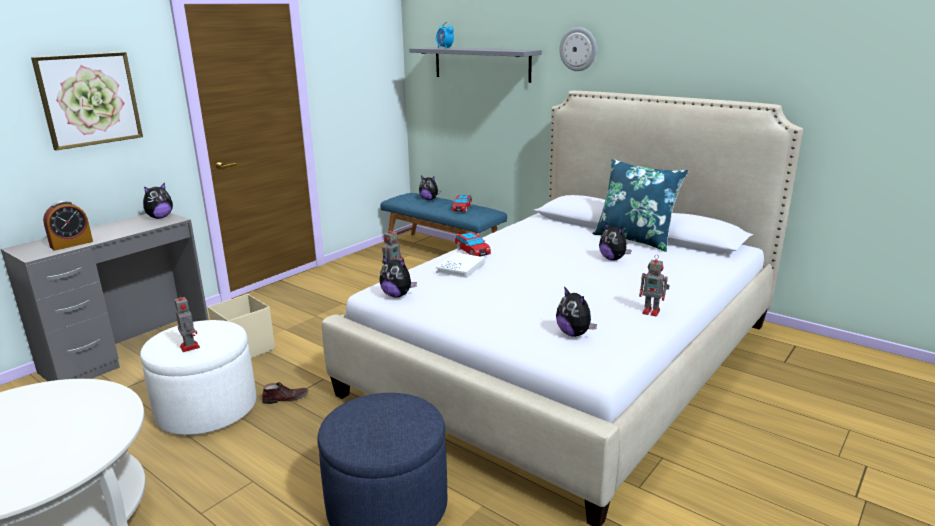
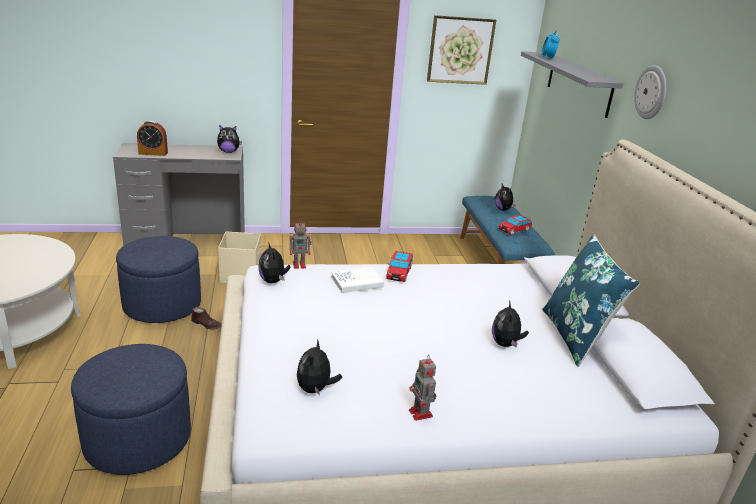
camera: 40 degrees right, 5 degrees up
(89, 99) = (202, 50): picture -> picture (460, 50)
(189, 346) = (145, 254): toy robot -> none
(207, 409) = (162, 305): white ottoman -> blue ottoman

